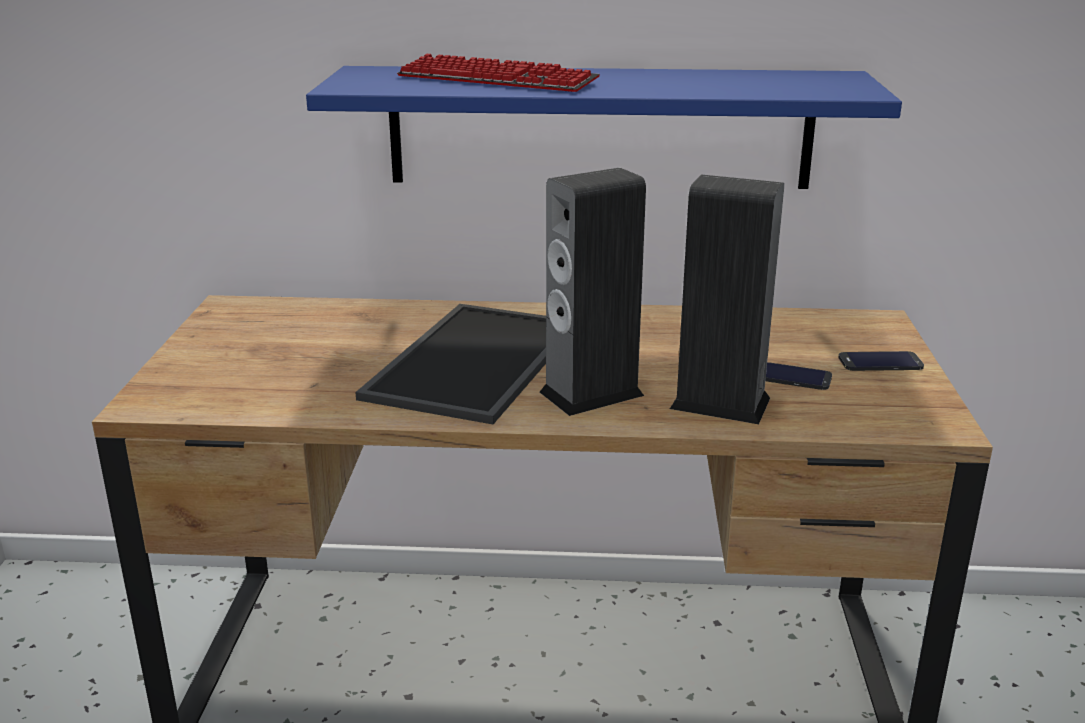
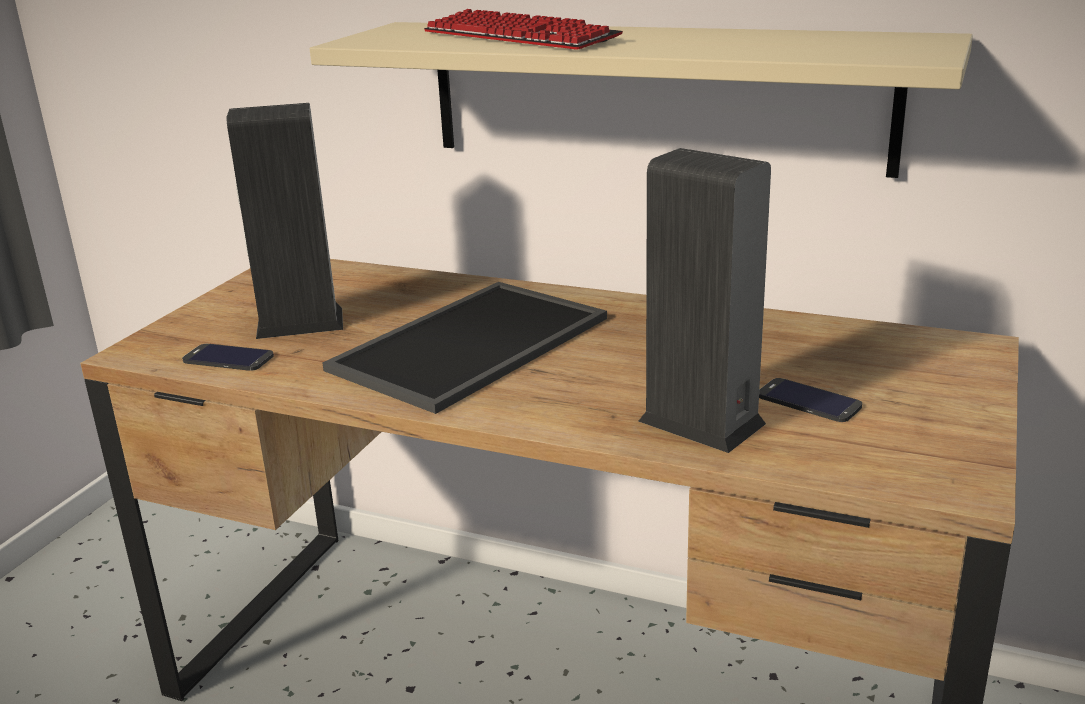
camera: 20 degrees right, 0 degrees up
(591, 393) = (564, 393): speaker -> speaker (300, 323)
(599, 127) = (654, 95): blue shelf -> beige shelf
(880, 362) = (938, 397): phone -> phone (228, 358)

